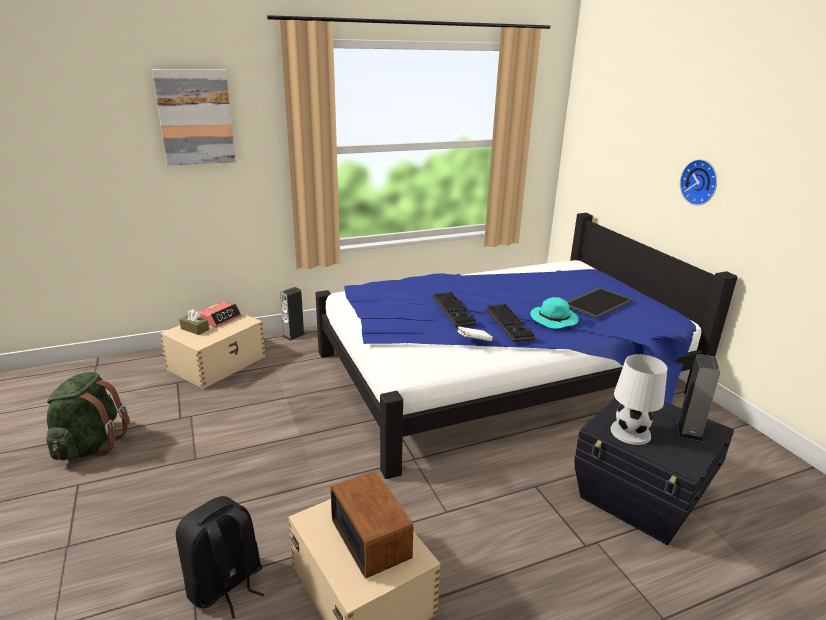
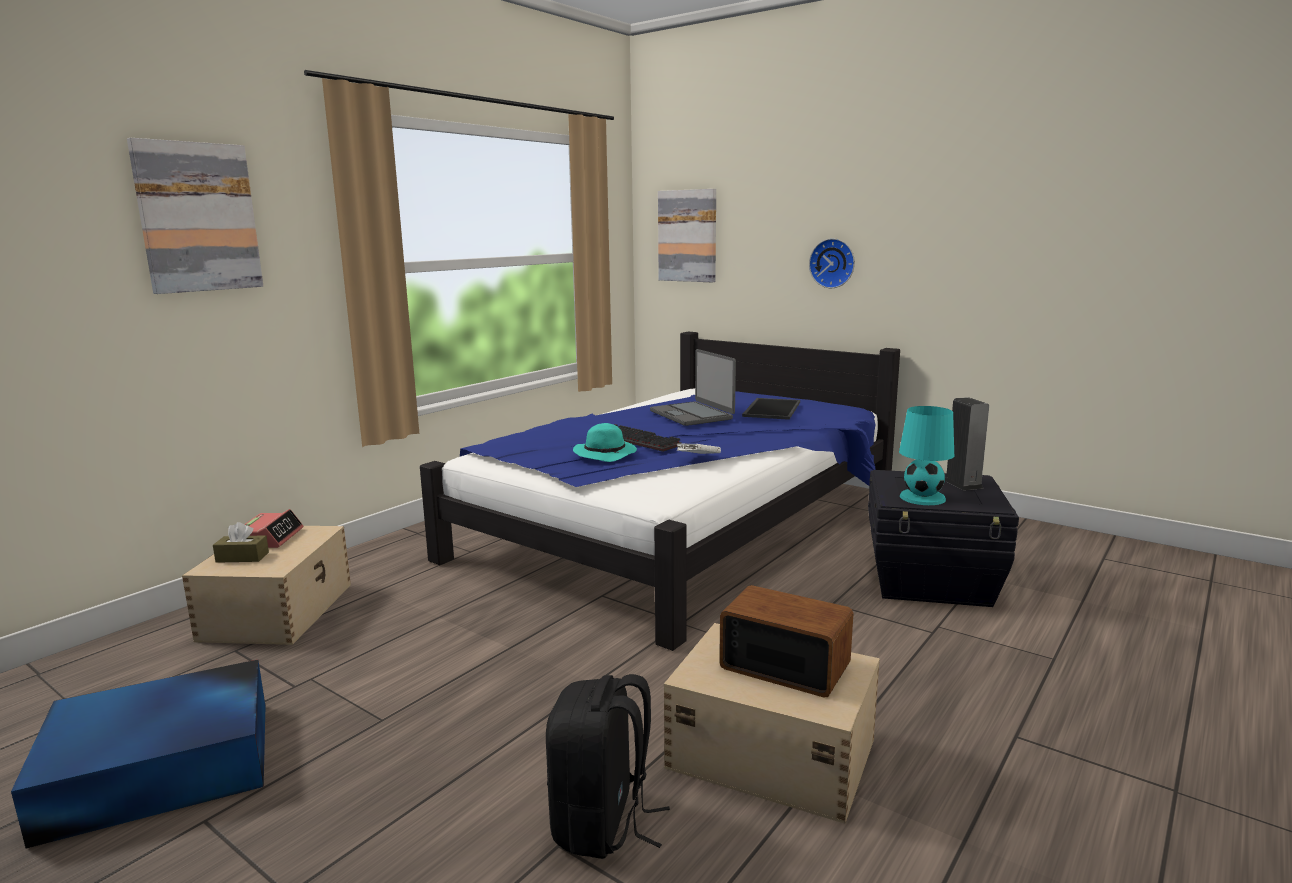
camera: 30 degrees left, 10 degrees down
(90, 445) = (164, 768): green backpack -> blue storage box
(293, 335) = (366, 553): speaker -> none
(511, 325) = (717, 438): keyboard -> none
(527, 293) = (692, 415): none -> laptop
(554, 319) = (753, 427): turquoise hat -> turquoise hat (606, 454)
(599, 132) = (687, 236): none -> picture
(631, 432) = (922, 497): white table lamp -> turquoise table lamp

